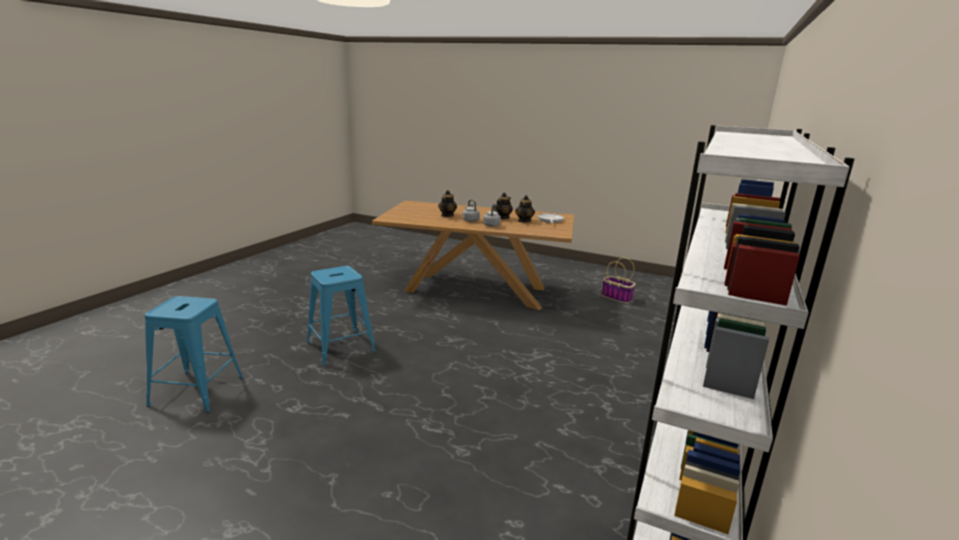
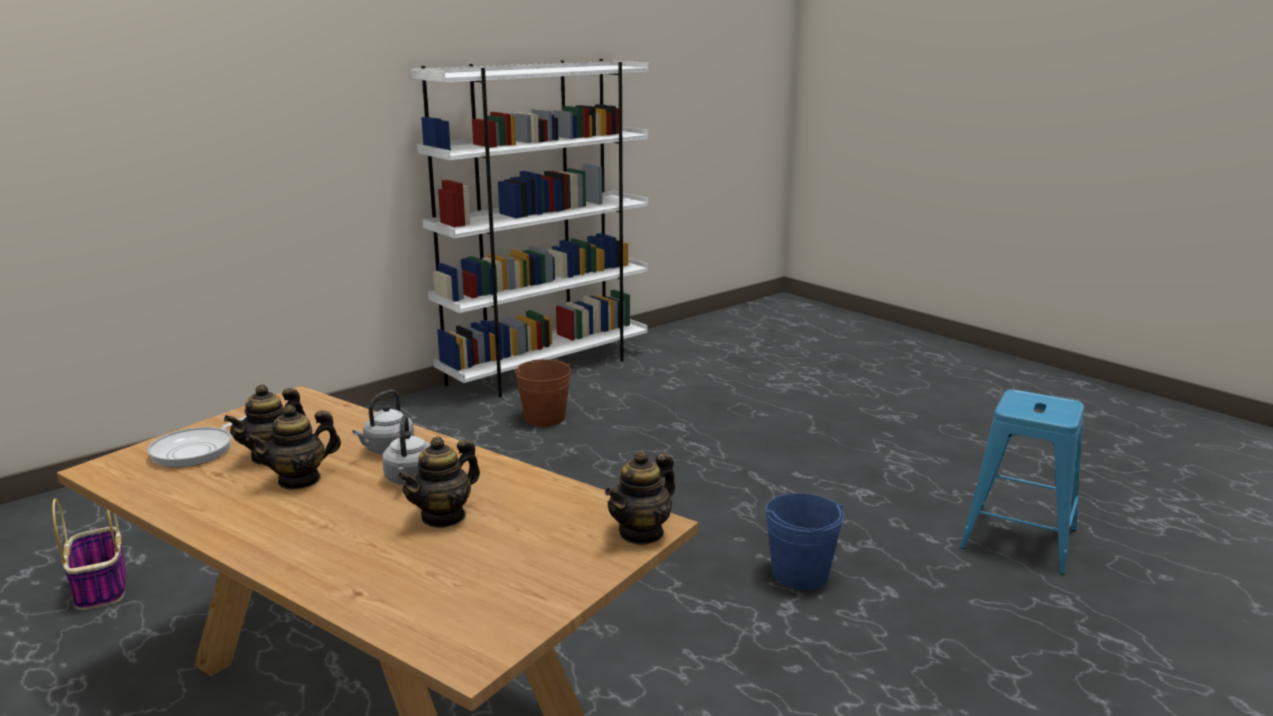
camera: 155 degrees left, 0 degrees up
(340, 348) = (800, 574): blue stool -> blue bucket
(387, 217) = (641, 533): none -> teapot
(579, 431) = (544, 418): none -> brown bucket

